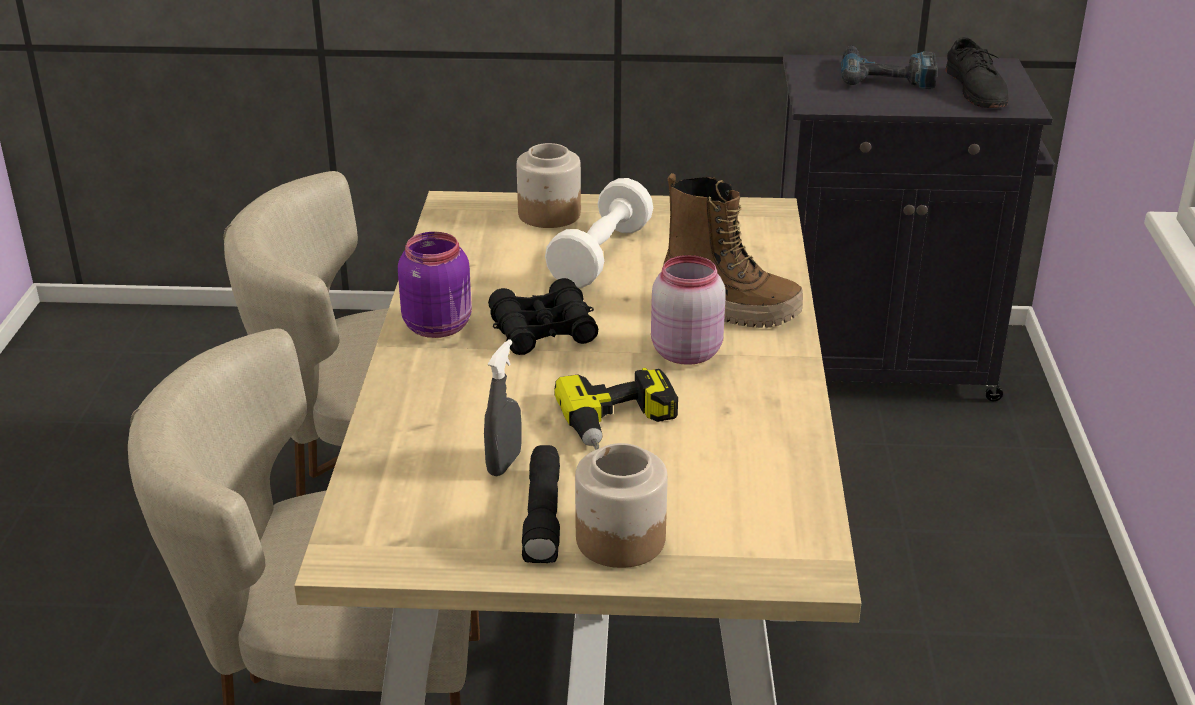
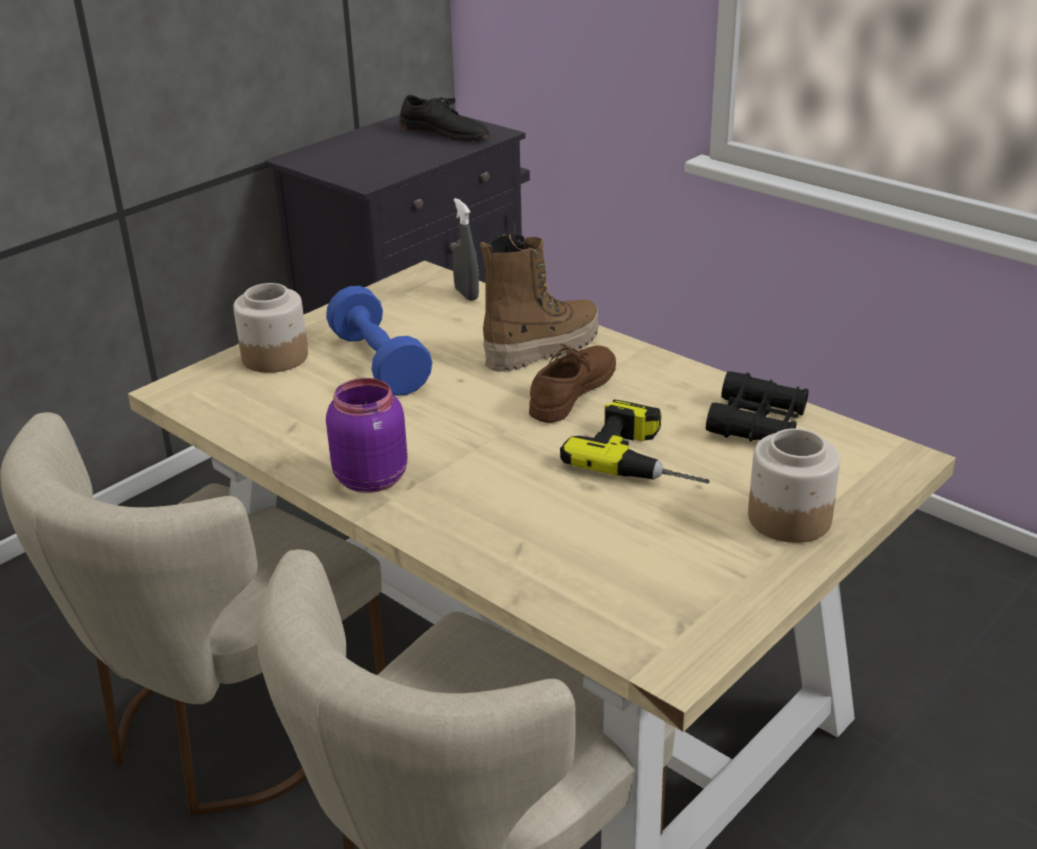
camera: 50 degrees left, 0 degrees up
(504, 463) = (626, 529): grey spray bottle -> grey spray bottle (466, 294)
(543, 330) = (453, 433): black binoculars -> black binoculars (757, 423)
(544, 517) = (723, 540): black flashlight -> none
(600, 256) = (379, 364): white dumbbell -> blue dumbbell
(684, 352) = (572, 389): pink jar -> brown shoe
(886, 76) = (370, 146): power drill -> none

